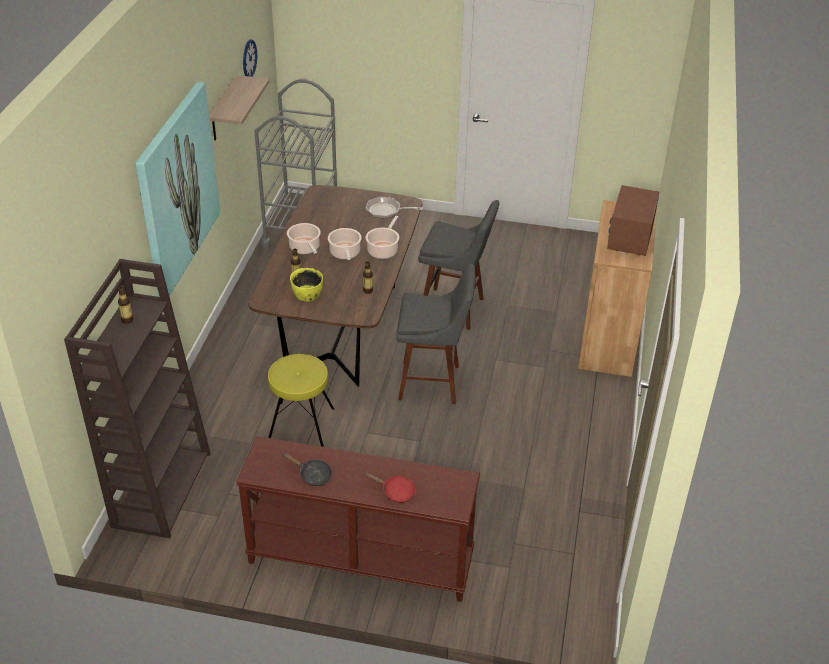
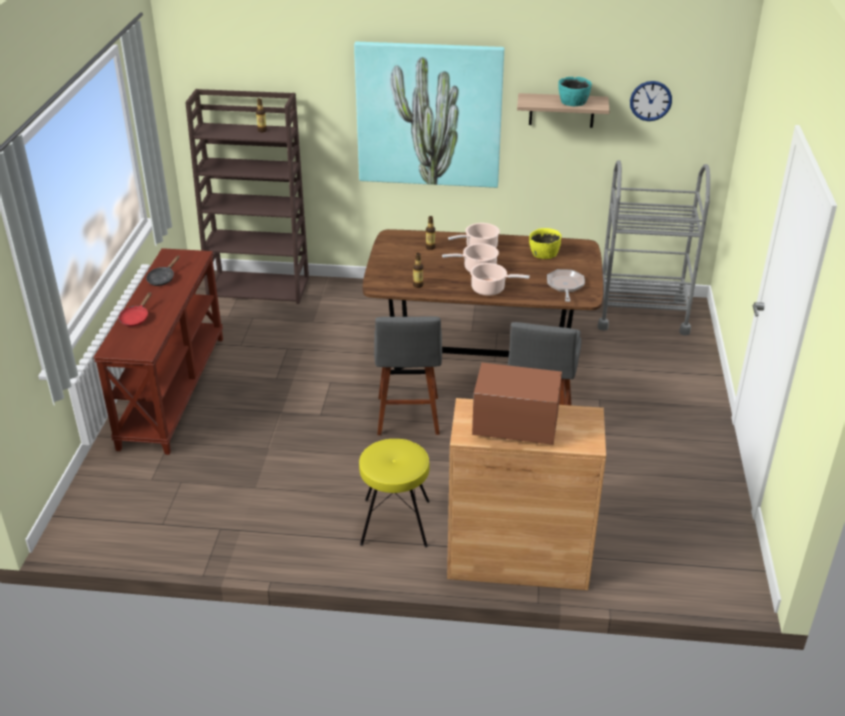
camera: 85 degrees right, 5 degrees down
(243, 92) = (573, 102): none -> turquoise bowl
(300, 425) = (337, 344): yellow stool -> yellow stool (395, 522)
(307, 294) = (405, 255): yellow bowl -> yellow bowl (543, 253)

